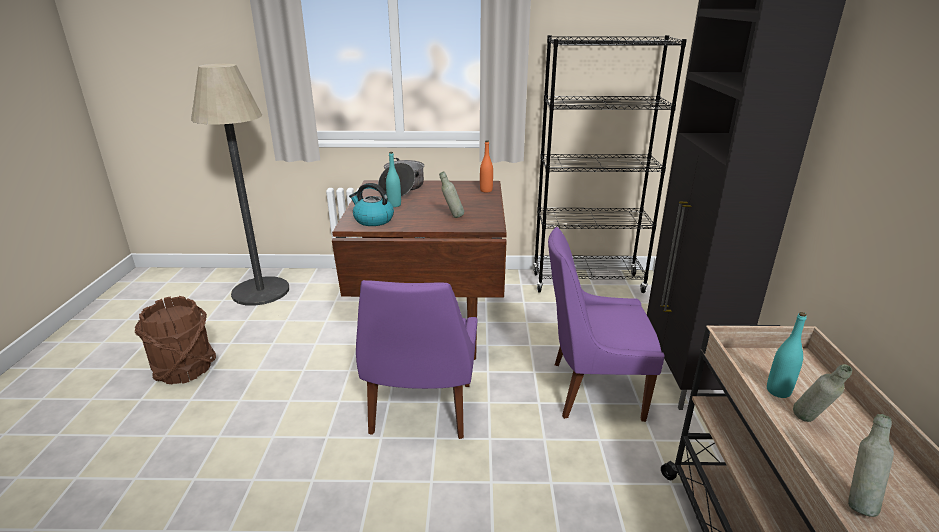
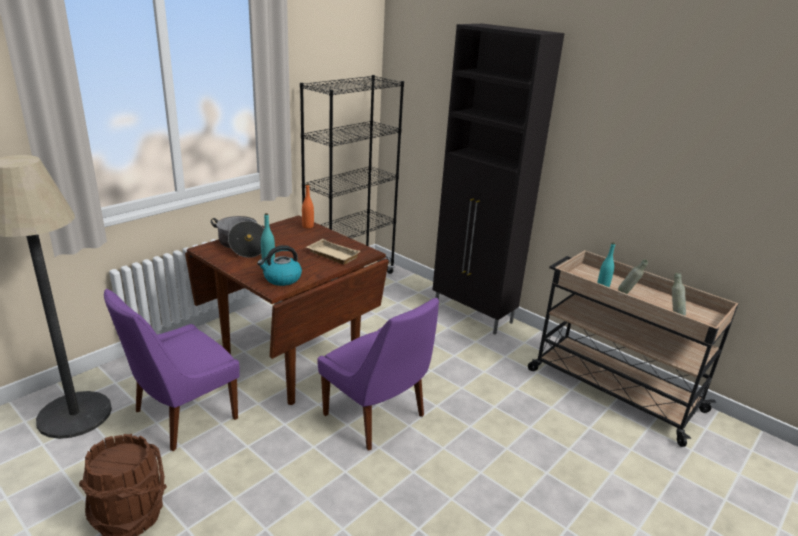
camera: 50 degrees left, 0 degrees up
(452, 217) = (331, 255): grey bottle -> beige tray
(592, 390) = (445, 347): purple chair -> purple chair (182, 416)

